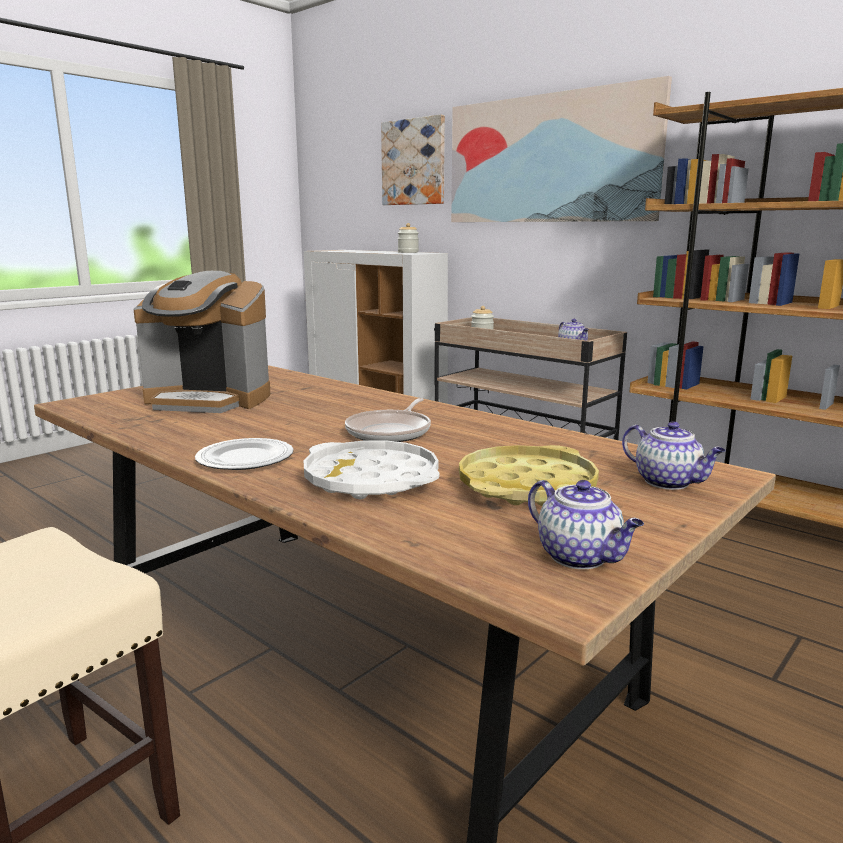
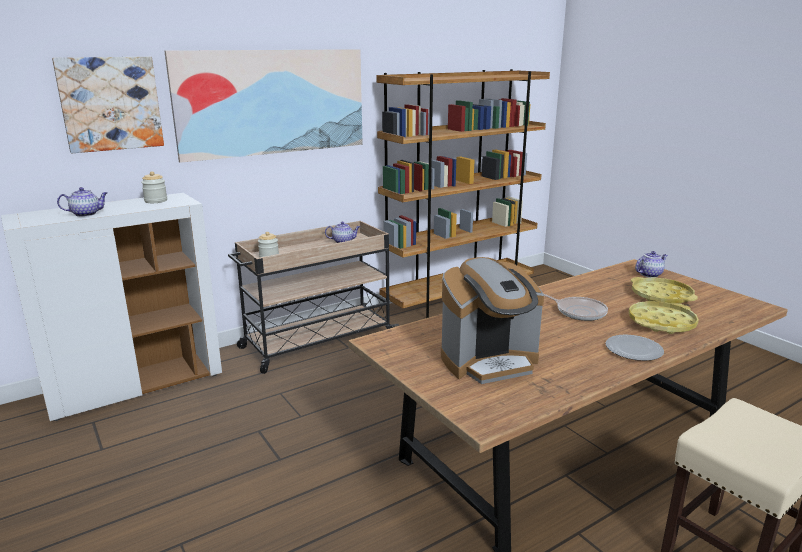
camera: 75 degrees left, 5 degrees up
(209, 400) = (489, 361): coffee machine -> coffee machine turned 45 degrees clockwise
(371, 480) = (661, 323): white tray -> yellow tray
(580, 557) = (730, 299): teapot -> teapot (86, 214)

